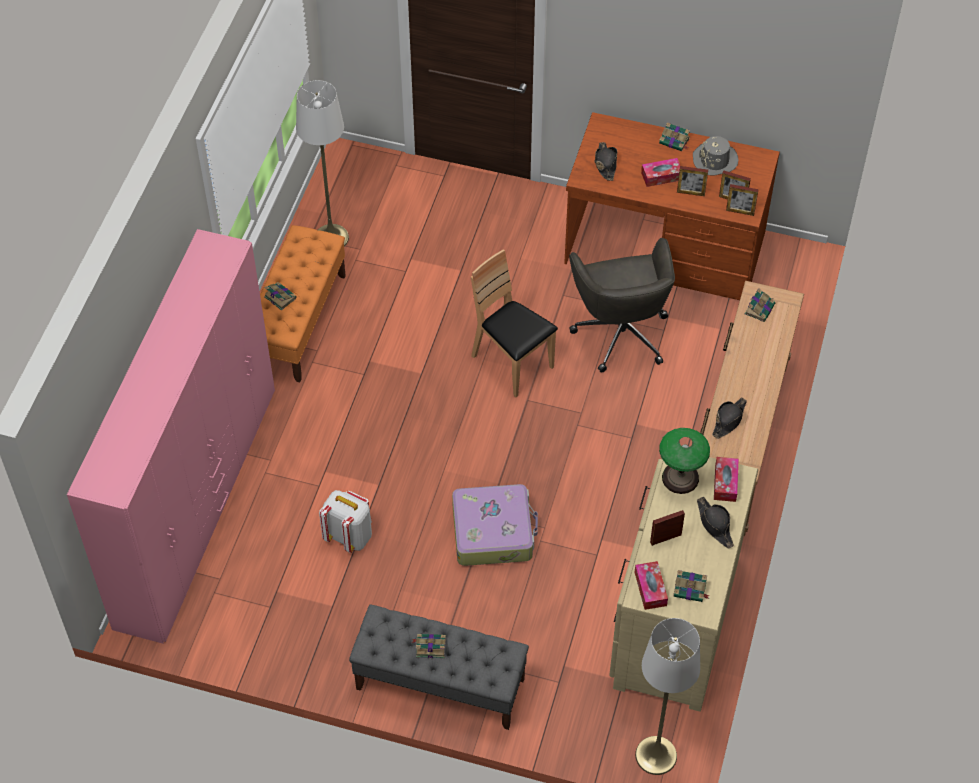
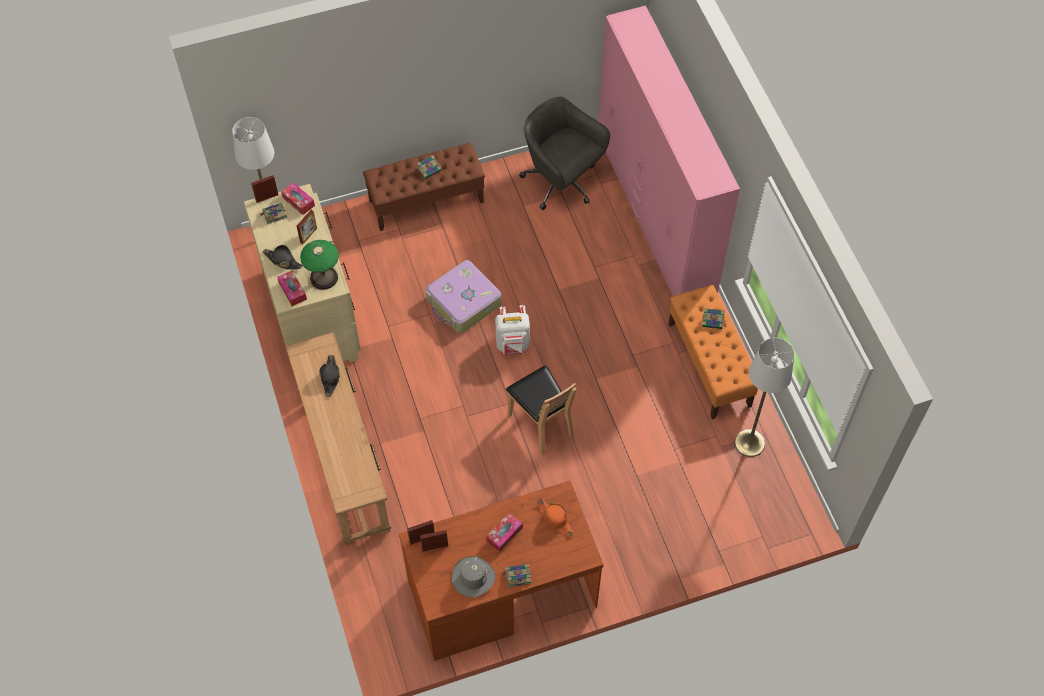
camera: 145 degrees right, 5 degrees up
(349, 536) = (548, 249): white backpack -> white backpack (513, 344)
(439, 684) = (426, 201): grey bench -> brown bench
(512, 363) = (541, 424): brown chair -> brown chair turned 45 degrees clockwise
(605, 164) = (555, 519): black hat -> orange hat
(621, 332) = (483, 496): grey office chair -> grey office chair (561, 183)
(690, 193) = (471, 532): picture frame -> picture frame (267, 197)
(760, 308) = (361, 479): book -> none

